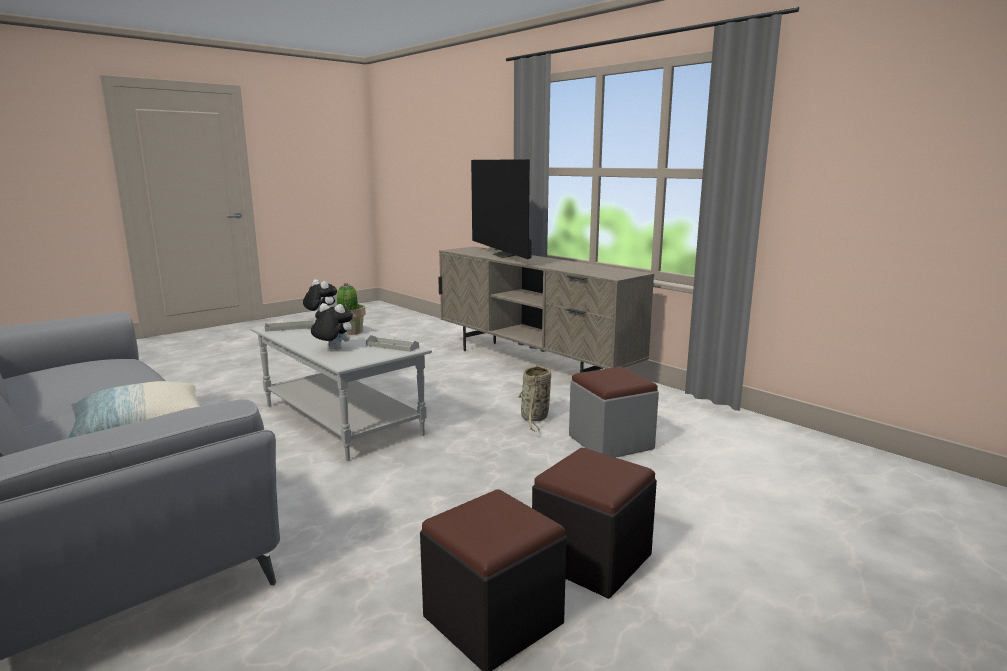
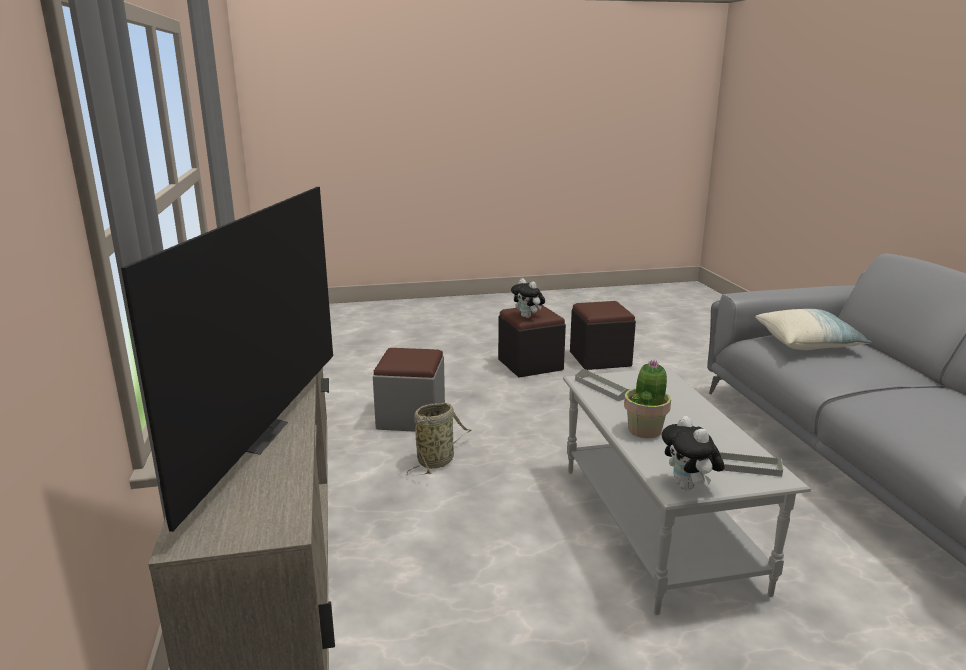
camera: 150 degrees left, 5 degrees up
(333, 349) = (672, 398): plush toy -> plush toy (528, 317)

